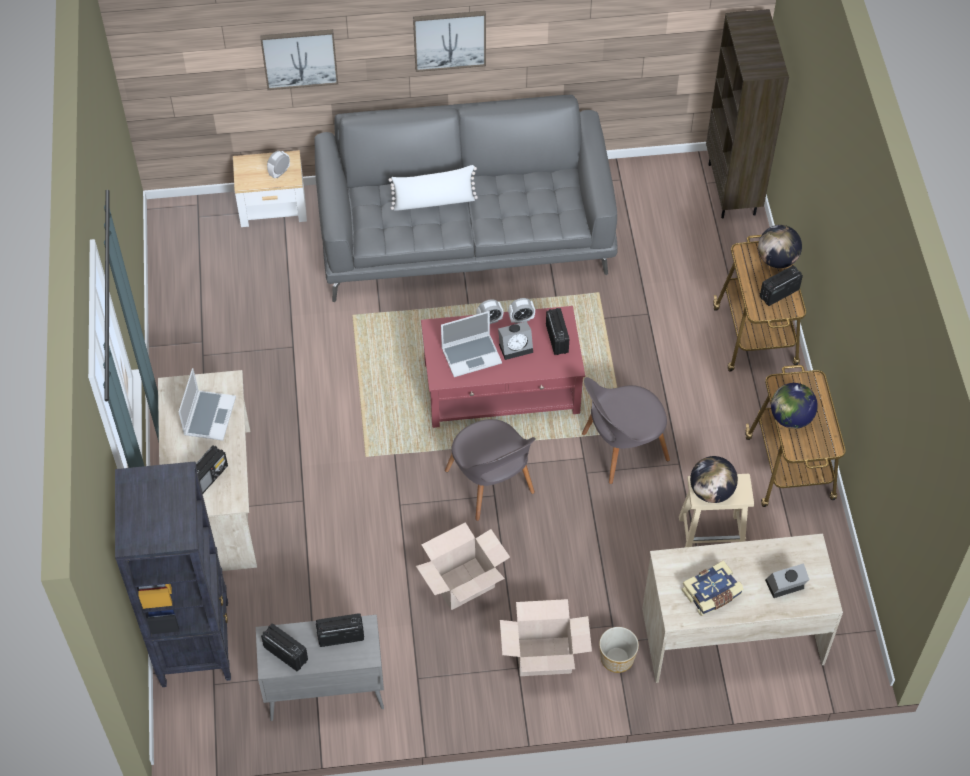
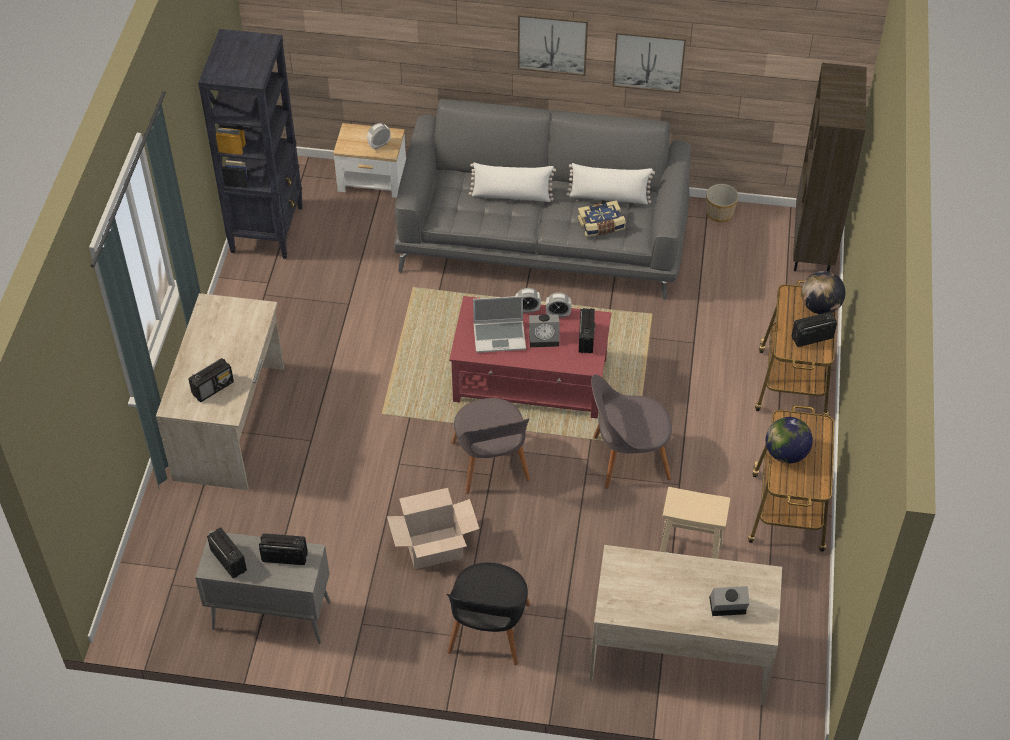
camera: 15 degrees right, 5 degrees down
(195, 643) = (168, 544): black bookcase -> black bookcase (267, 229)
(209, 415) = (233, 335): laptop -> none
(299, 58) = (410, 35): picture -> picture (649, 60)
(531, 183) = (609, 197): none -> white pillow
(543, 657) = (488, 632): cardboard box -> black chair
(617, 658) = (559, 649): planter -> planter (720, 213)
(711, 491) = (686, 506): globe -> none
(712, 594) = (652, 598): book -> book (601, 225)

